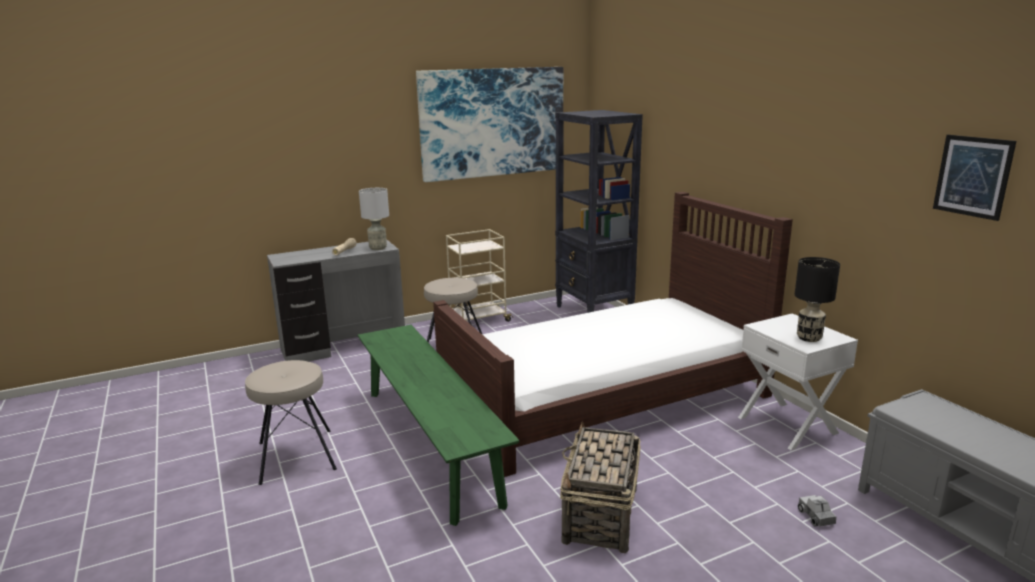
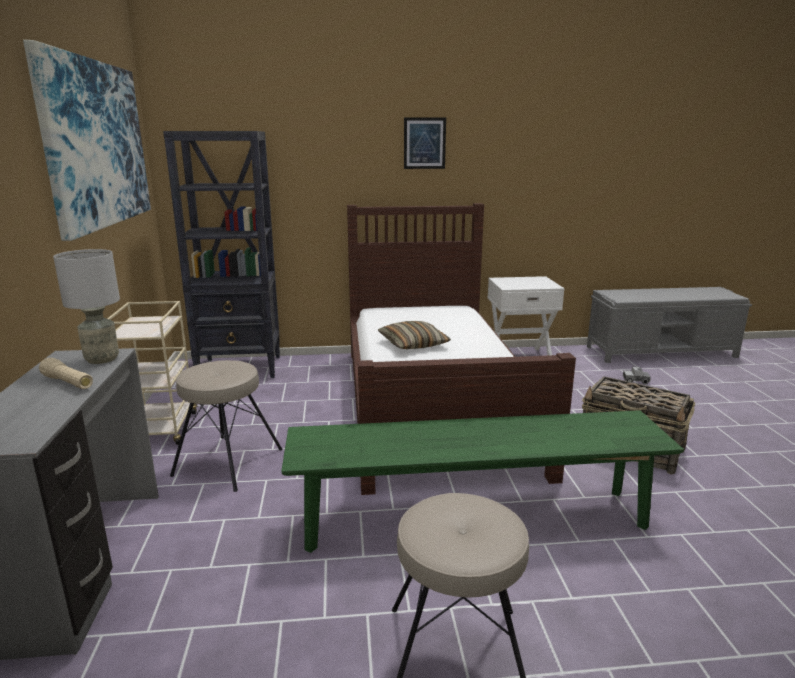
camera: 70 degrees left, 0 degrees up
(585, 328) = (413, 344): none -> pillow
(809, 338) = (538, 283): black table lamp -> none
(972, 176) = (608, 148): picture -> picture (424, 143)

